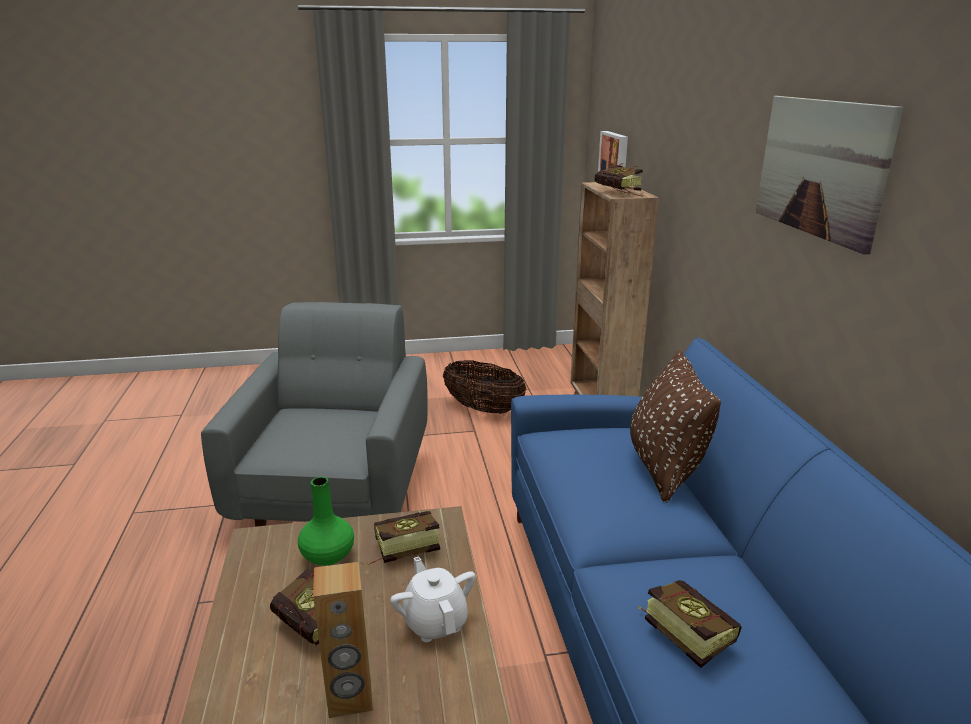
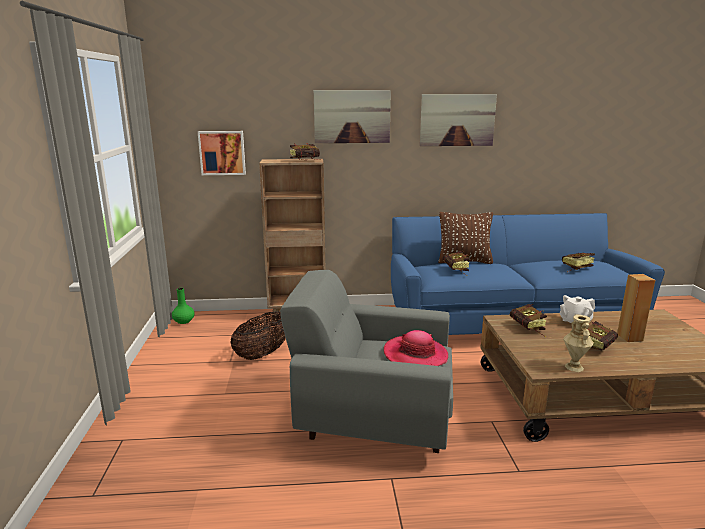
camera: 85 degrees left, 5 degrees down
(251, 577) = (573, 367): none -> beige vase
(327, 442) = (415, 355): none -> hat
(328, 555) = (543, 347): green vase -> green vase (183, 321)
(583, 452) = (456, 271): none -> book
(701, 132) = (352, 116): none -> picture

